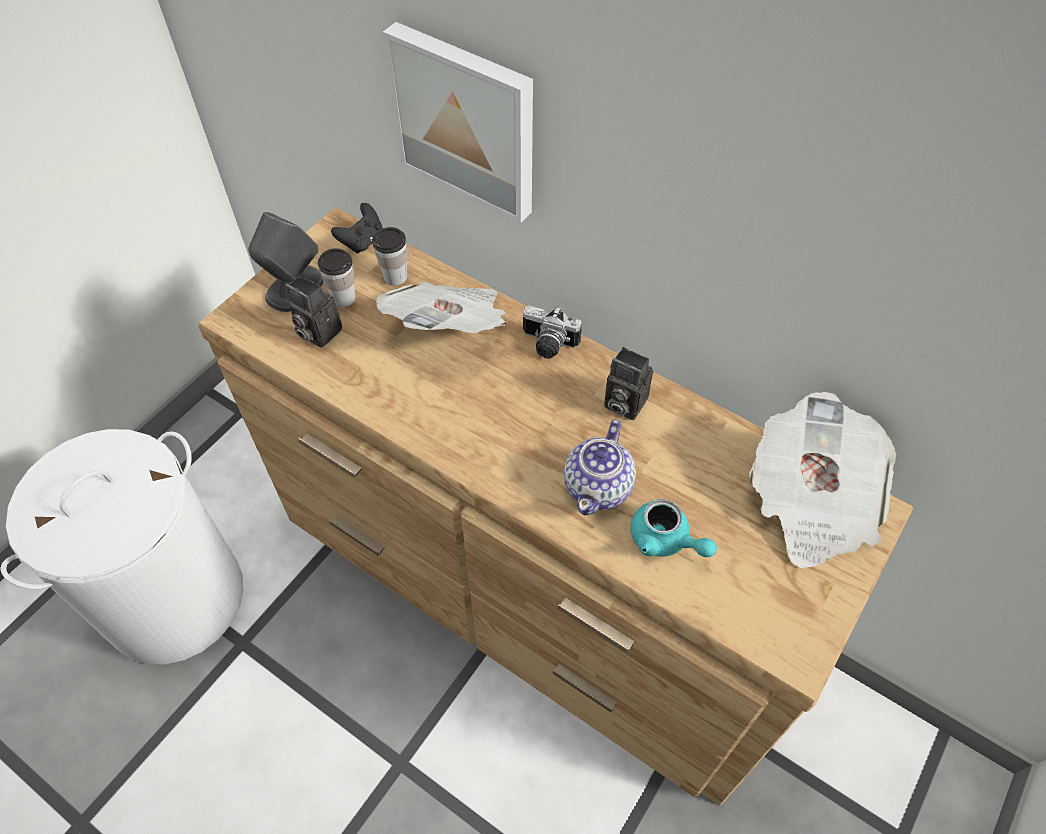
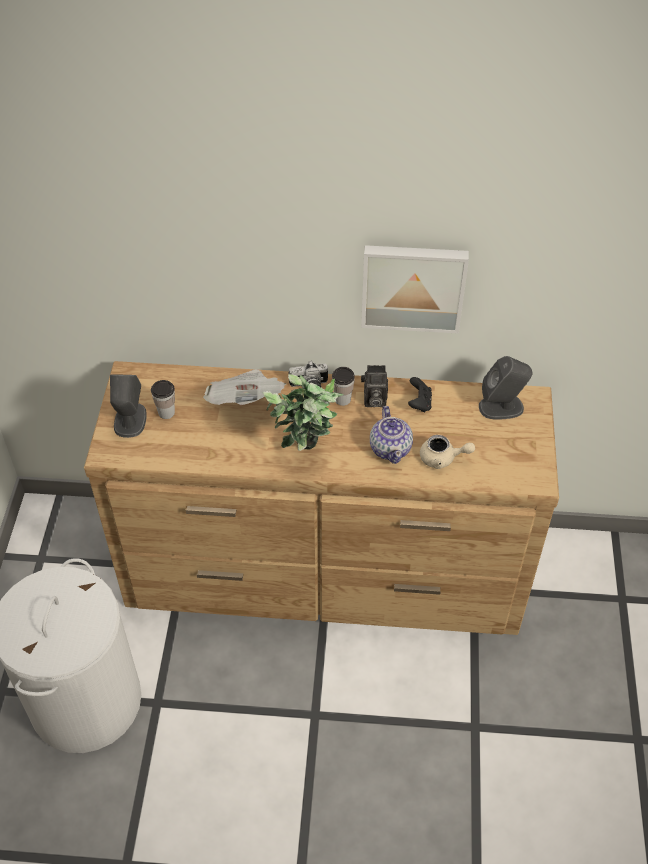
camera: 30 degrees left, 5 degrees down
(317, 332) = (166, 439): camera -> none
(362, 241) = (150, 375): black game controller -> black game controller (419, 403)
(395, 277) = (189, 387): cup -> cup (342, 399)
(466, 121) = (225, 271): picture -> picture (413, 286)
(474, 438) = (305, 454): none -> potted plant
(665, 541) = (442, 458): turquoise teapot -> beige teapot
(811, 502) = (501, 407): newspaper -> grey speaker

